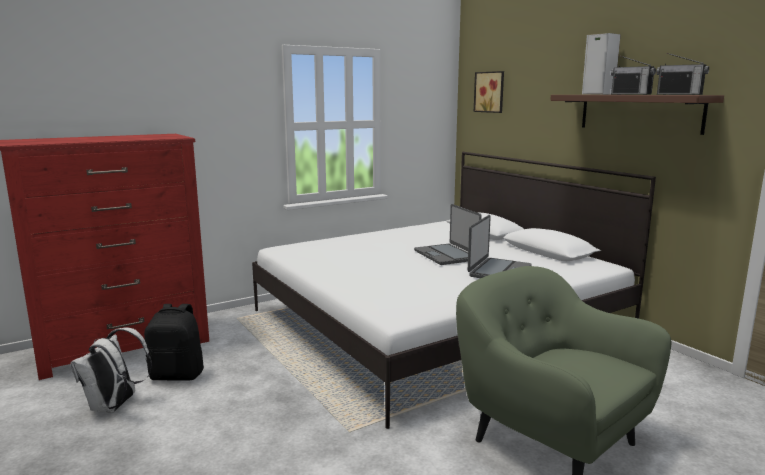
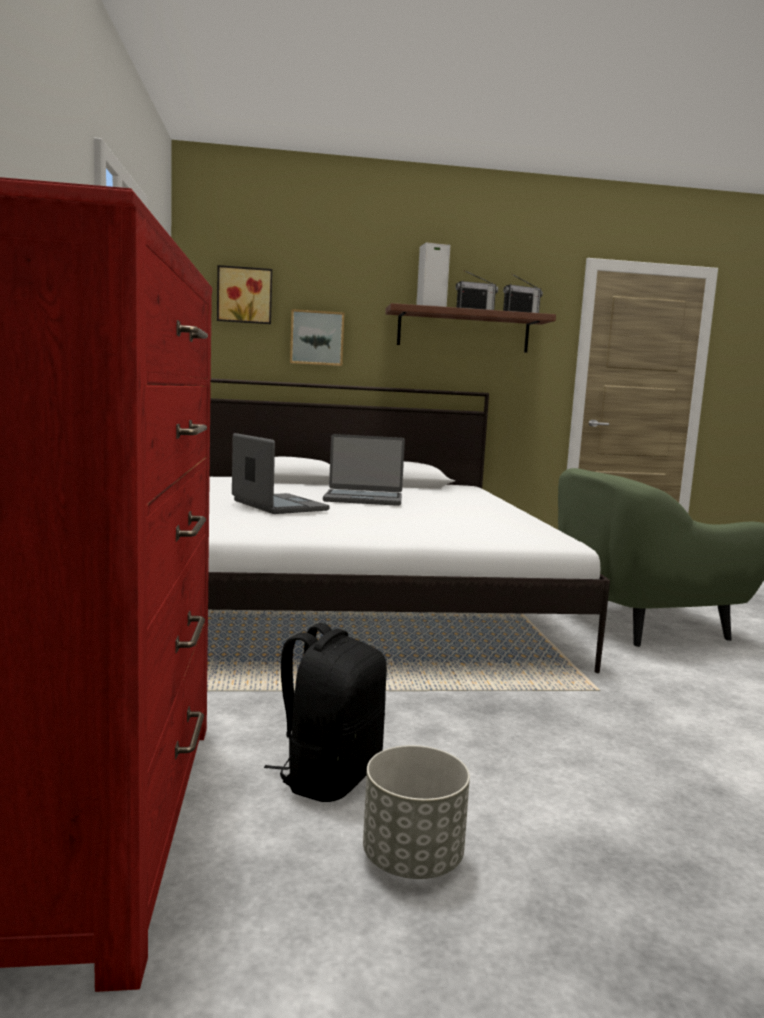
camera: 65 degrees left, 5 degrees down
(115, 406) = (413, 859): white backpack -> grey planter
(499, 271) = (446, 501): laptop -> laptop (278, 506)
(529, 122) = (317, 338): none -> picture

